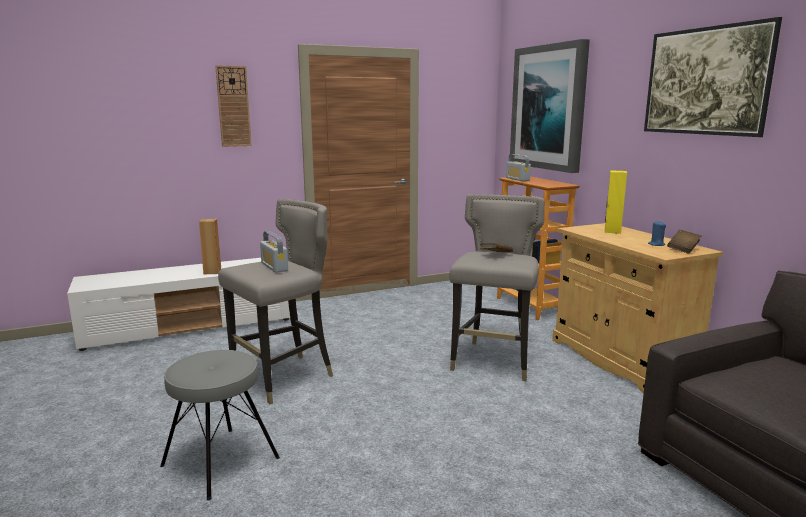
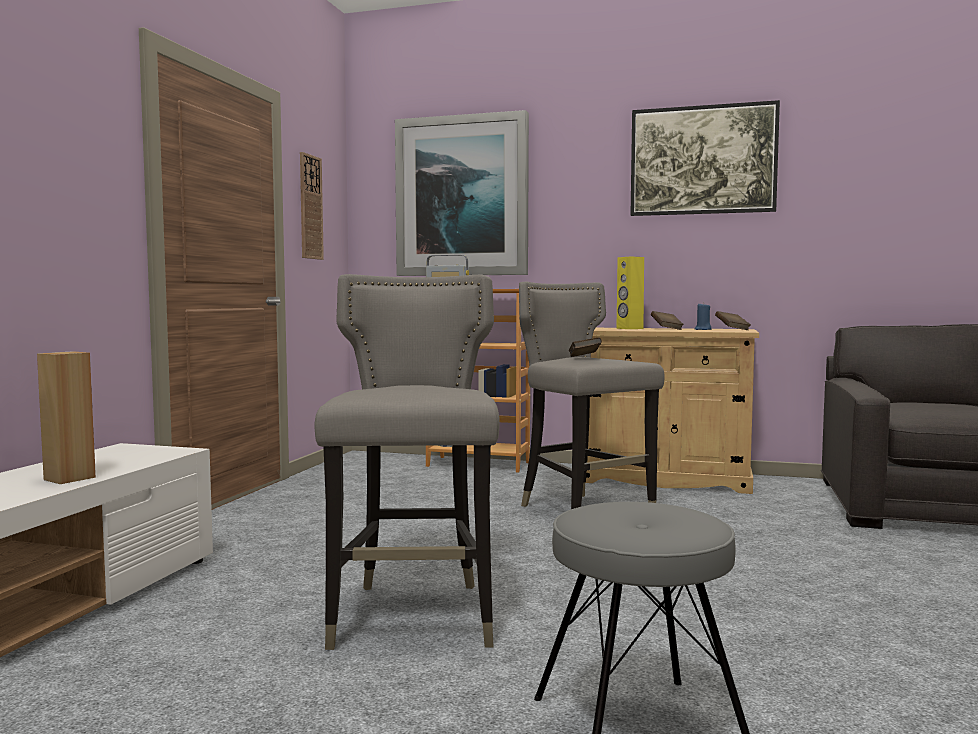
camera: 50 degrees left, 10 degrees down
(233, 106) = (41, 116): wall clock -> wall clock (310, 207)
(274, 267) = (417, 388): radio -> none
(633, 237) = (666, 329): none -> brown book

